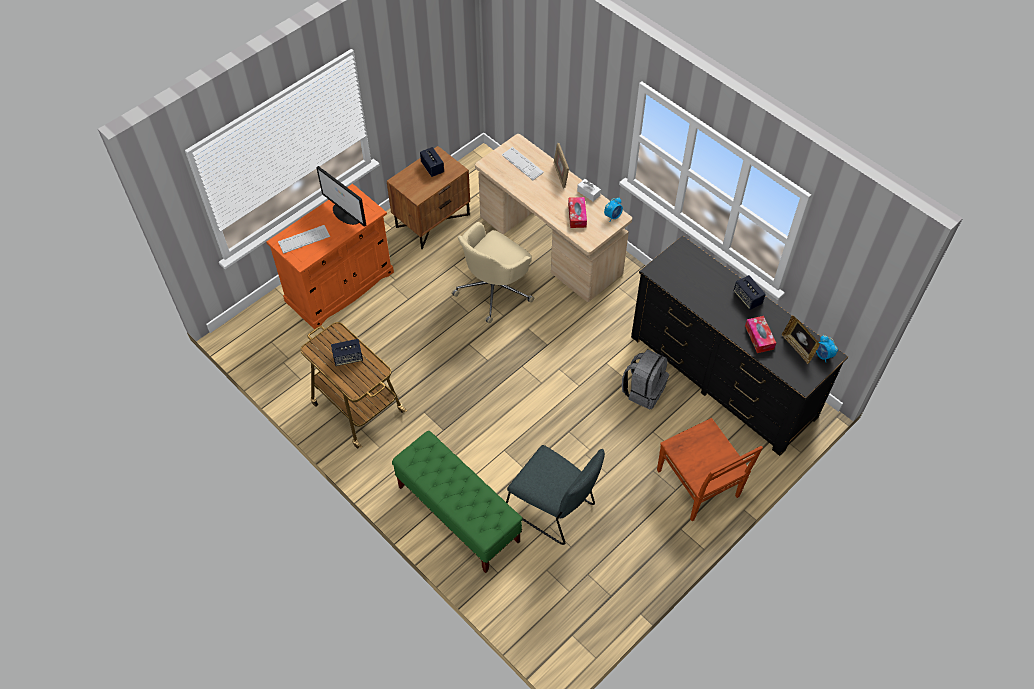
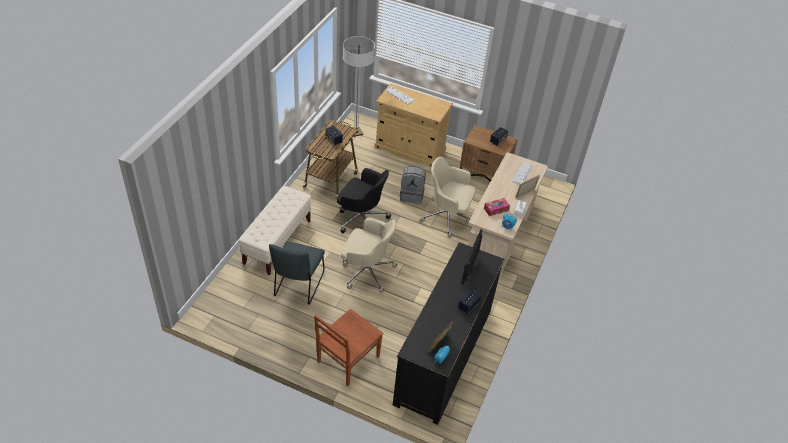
camera: 65 degrees right, 10 degrees down
(267, 342) = (356, 132): none -> floor lamp
(340, 287) = (410, 149): orange cabinet -> beige cabinet
(346, 214) = (428, 107): monitor -> monitor (470, 272)
(456, 392) = (361, 219): none -> black office chair
(458, 514) = (277, 242): green bench -> beige bench
(556, 416) = (366, 271): none -> beige office chair
(643, 390) = (409, 312): grey backpack -> grey backpack (412, 195)
(759, 337) = (436, 318): tissue box -> none

